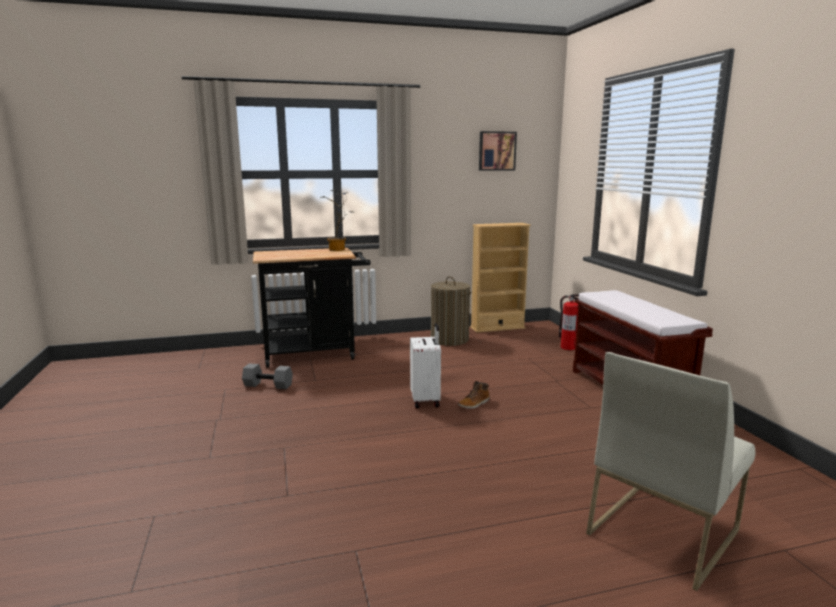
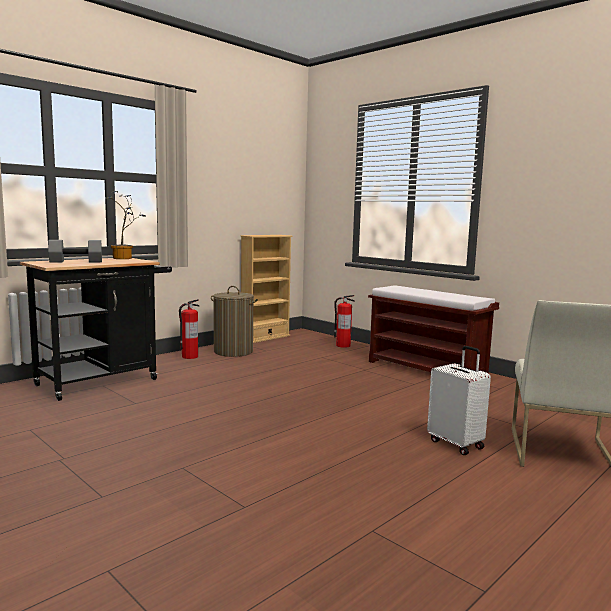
camera: 30 degrees left, 5 degrees down
(269, 385) = (84, 416): grey dumbbell -> grey dumbbell (76, 261)
(405, 340) = (189, 356): none -> fire extinguisher
(426, 400) = (276, 401): white suitcase -> white suitcase (456, 444)
(474, 404) = (322, 397): boot -> none
(496, 151) = (258, 165): picture -> none

